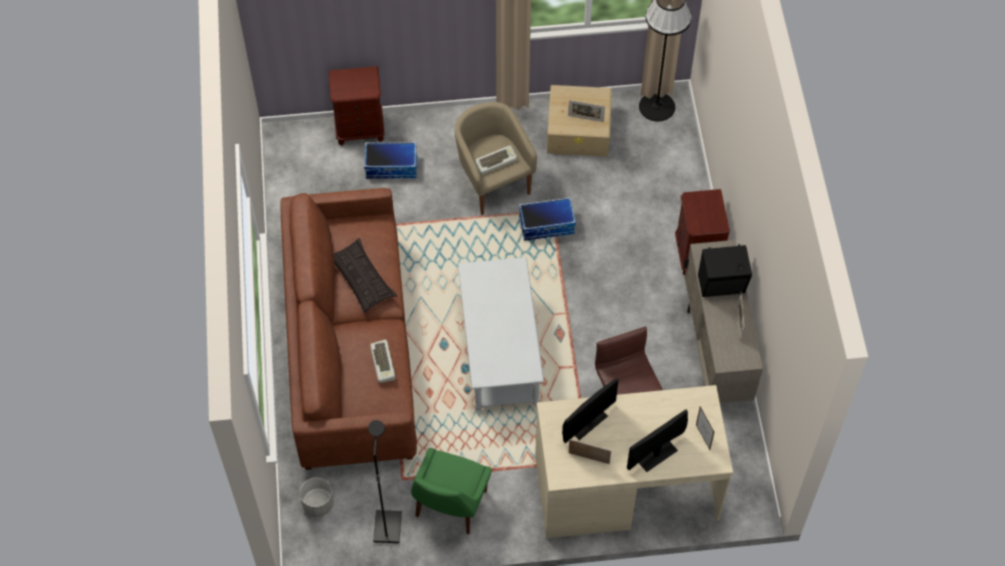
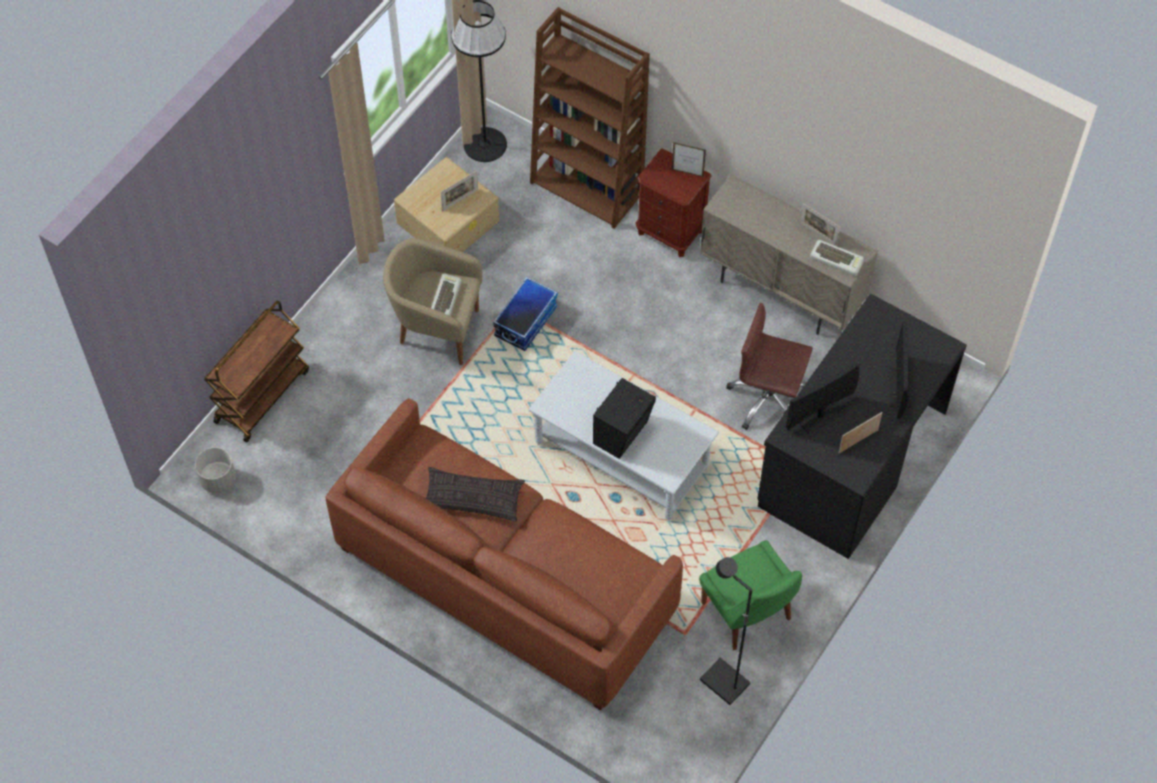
camera: 50 degrees left, 0 degrees up
(318, 504) = (647, 725): grey planter -> grey planter (218, 480)
(360, 130) = (262, 395): brown nightstand -> brown cart
(384, 363) = (585, 544): keyboard -> keyboard (837, 259)
(391, 166) = (332, 399): storage box -> none
(587, 422) = (820, 416): monitor -> monitor turned 120 degrees counterclockwise
(625, 486) = (851, 459): beige desk -> black desk
(683, 185) = (588, 187): none -> brown bookcase
(702, 437) = (913, 341): picture frame -> picture frame (687, 173)
(722, 286) = (769, 218): black speaker -> black speaker (623, 433)

